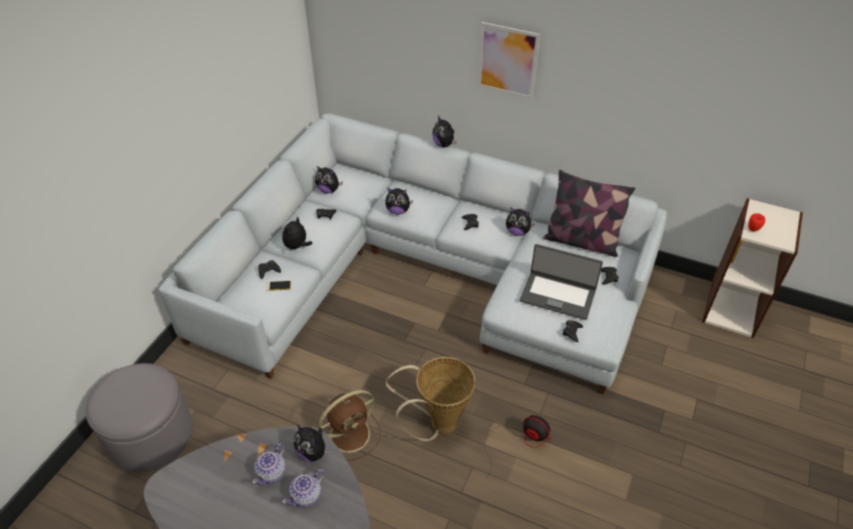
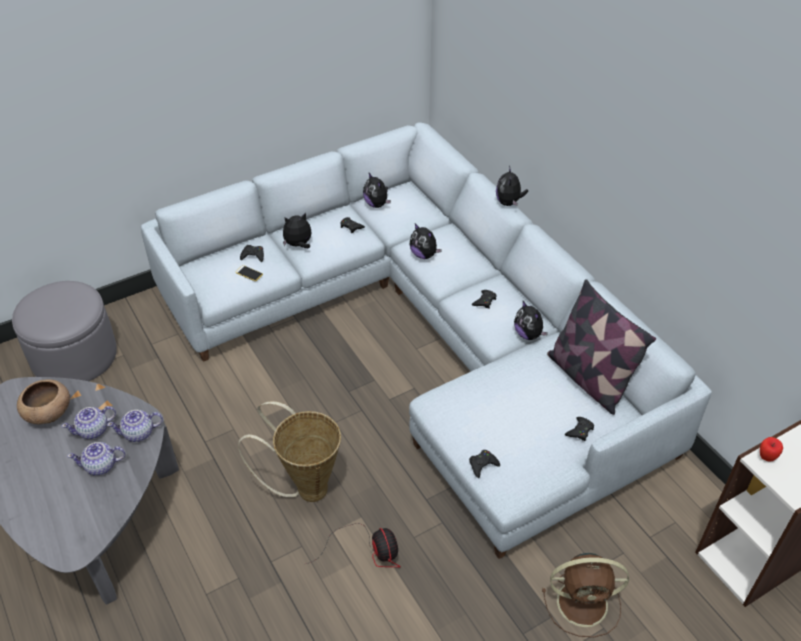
camera: 35 degrees right, 0 degrees up
(216, 483) = (48, 413): none -> brown bowl
(313, 452) = (139, 433): plush toy -> teapot
(351, 433) = (225, 449): brown fan -> brown fan (584, 603)
(507, 60) = (587, 127): picture -> none
(558, 295) = (503, 419): laptop -> none

